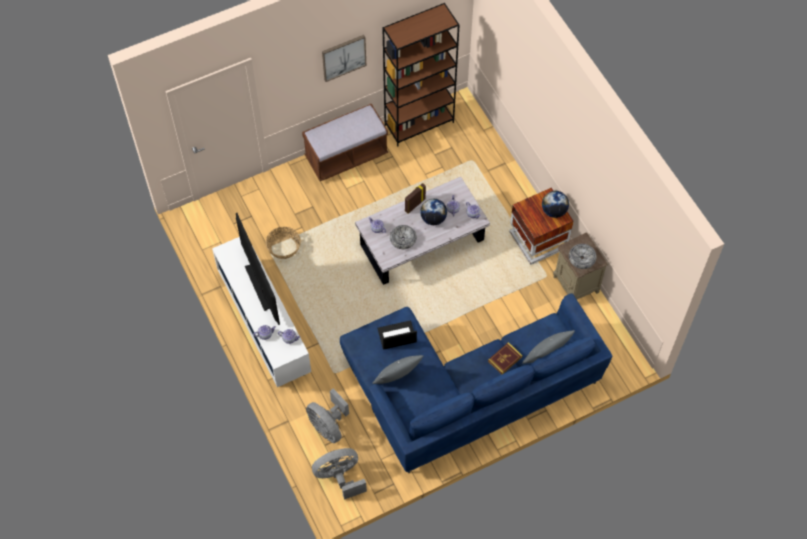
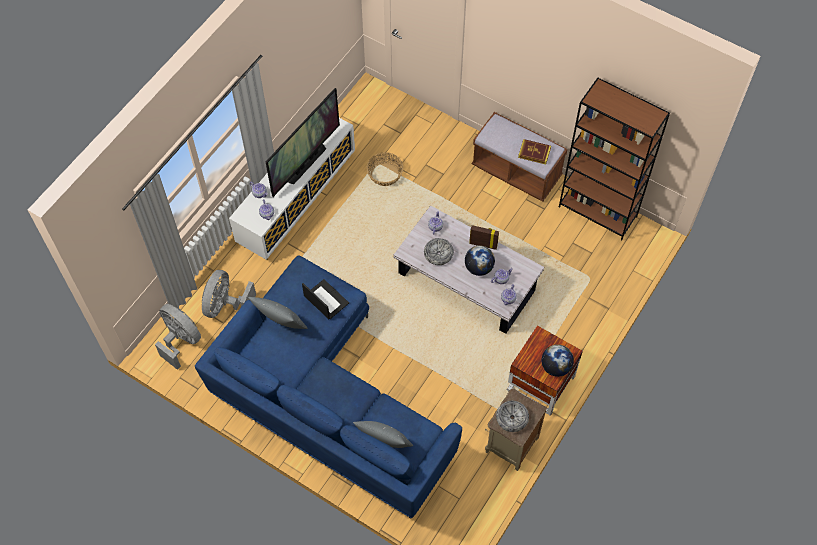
camera: 60 degrees right, 0 degrees up
(343, 57) = (554, 74): picture -> none
(505, 359) = (358, 406): book -> book (534, 153)

